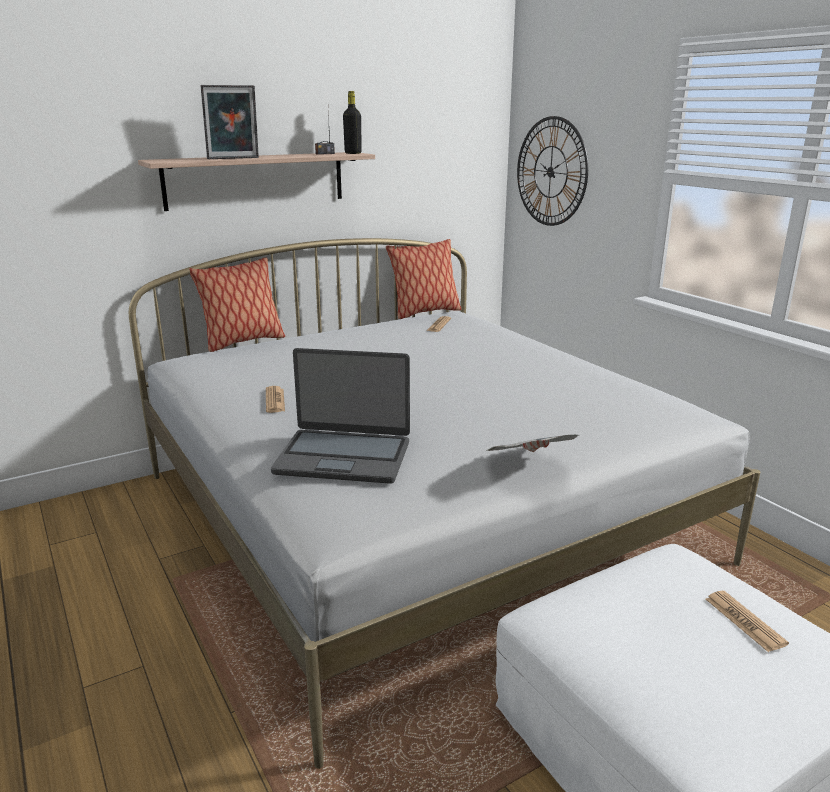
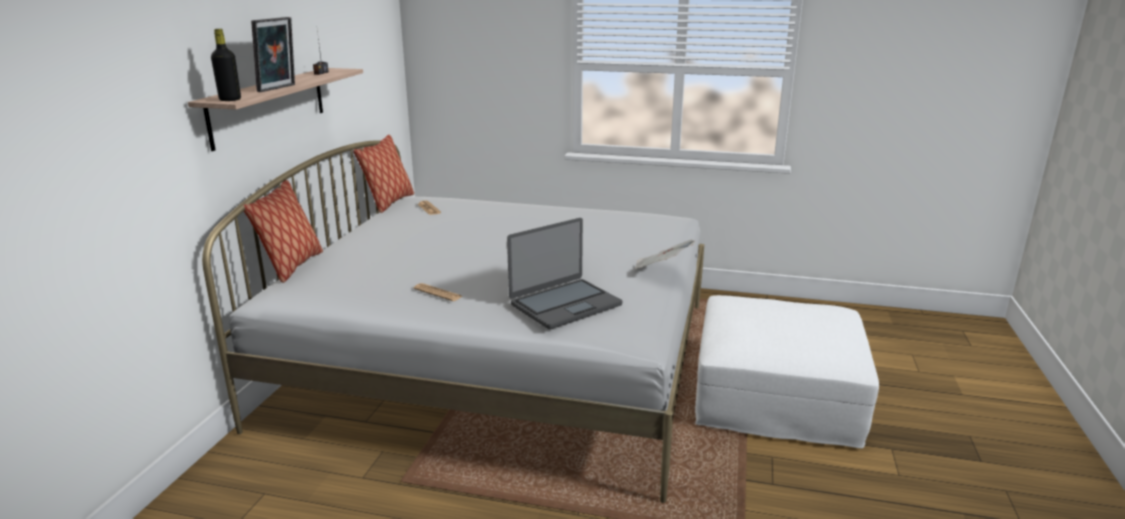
camera: 45 degrees left, 0 degrees up
(353, 153) = (340, 70): black bottle -> black bottle (230, 100)
(551, 172) = (459, 67): wall clock -> none
(744, 621) = (793, 311): newspaper -> none

